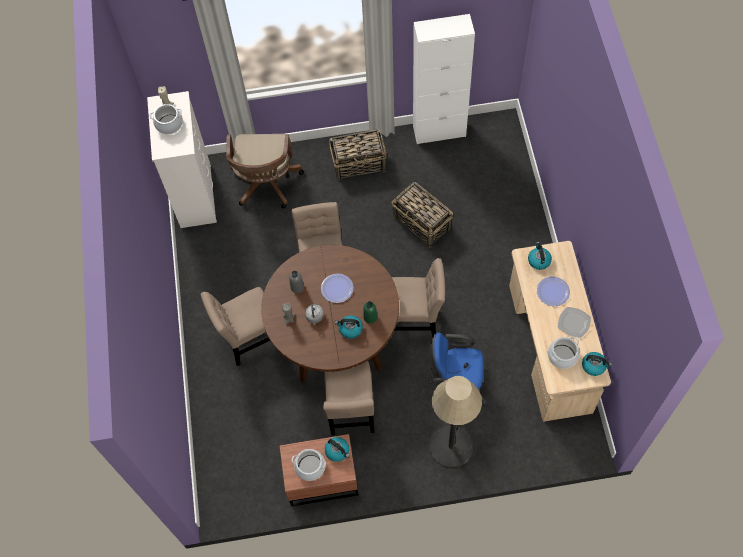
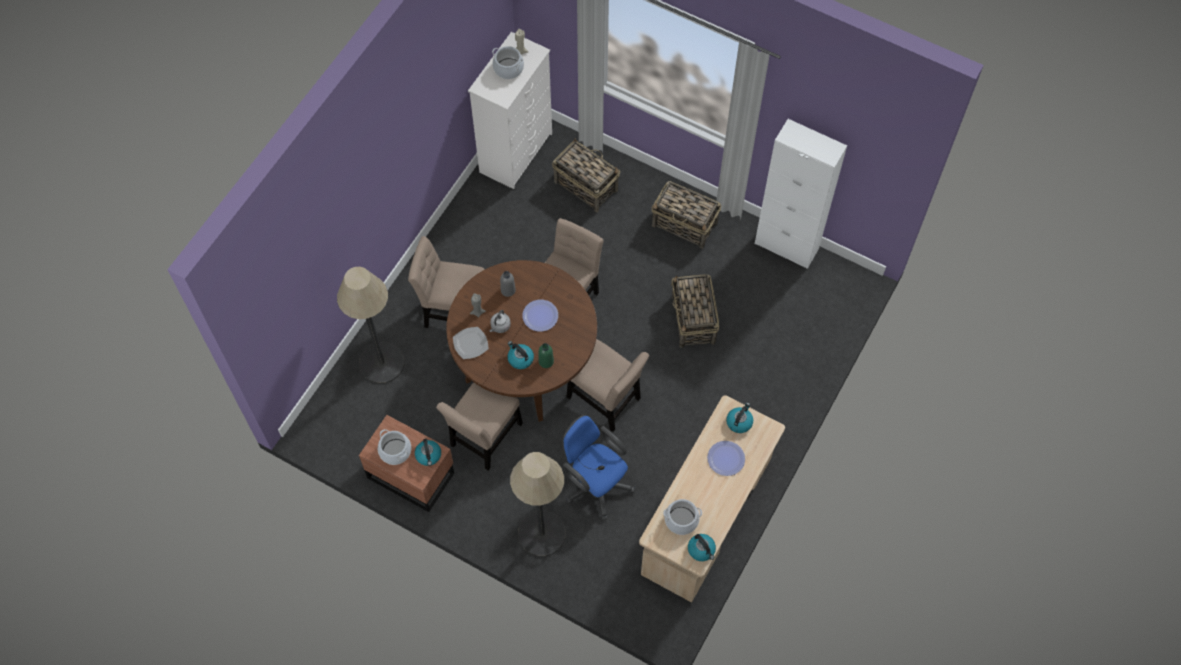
camera: 35 degrees right, 0 degrees up
(228, 414) = (381, 363): none -> floor lamp
(266, 184) = (585, 185): brown office chair -> basket
(574, 323) = (719, 500): plate -> plate (470, 344)

